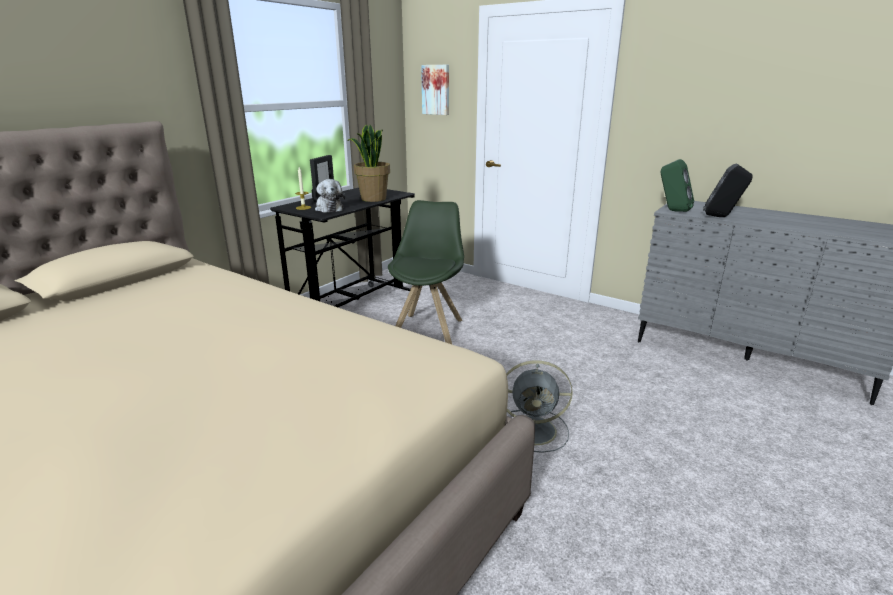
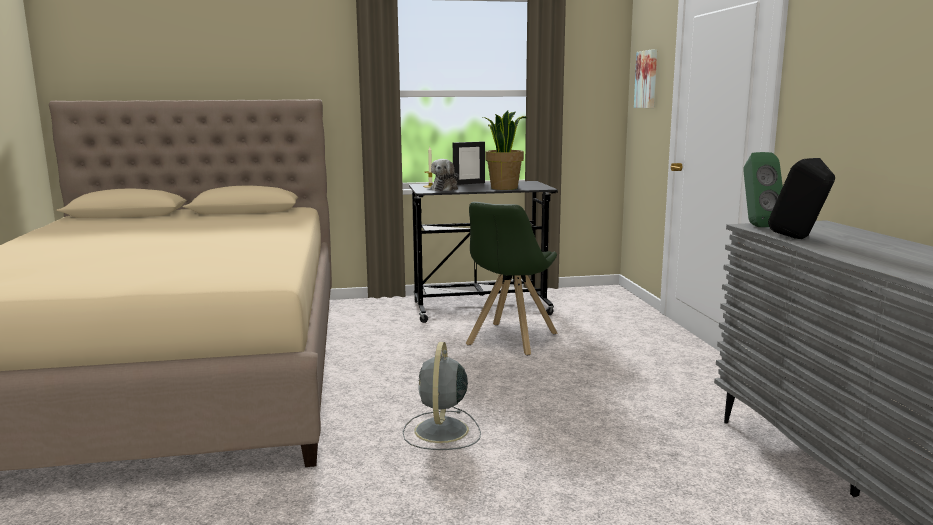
camera: 45 degrees right, 10 degrees down
(428, 330) = (511, 339): green chair -> green chair turned 150 degrees clockwise
(535, 430) = (441, 431): grey fan -> grey fan turned 45 degrees clockwise

